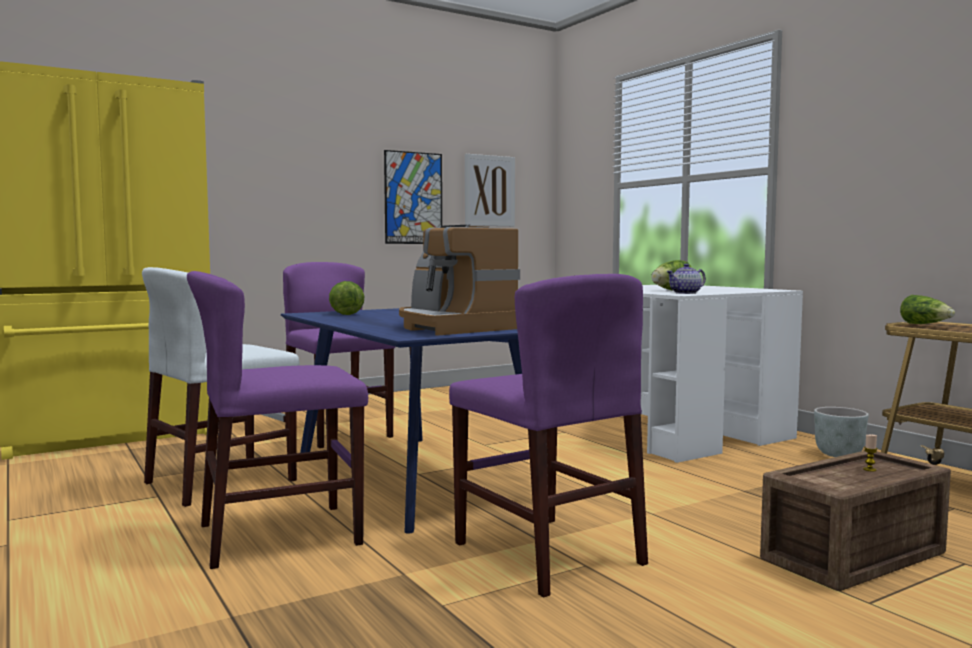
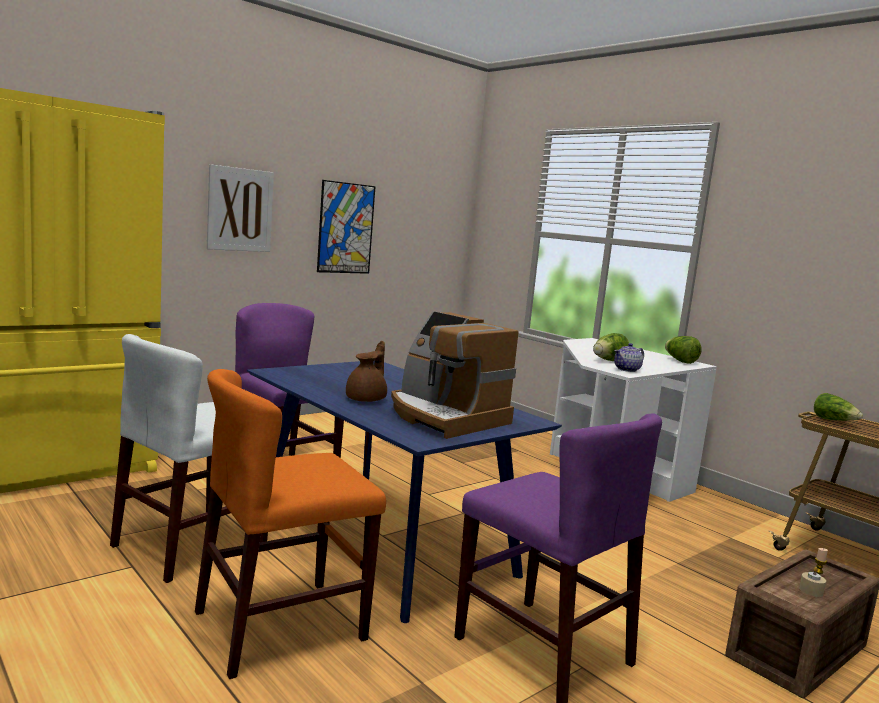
camera: 10 degrees left, 5 degrees up
(280, 534) = (280, 625): purple chair -> orange chair
(345, 314) = (314, 375): lettuce -> lettuce (680, 361)
(382, 322) = (367, 399): none -> brown teapot
(489, 191) = (415, 223): picture -> picture (240, 209)
(839, 455) = (738, 515): grey planter -> none
(854, 478) = (811, 591): none -> beige candle

